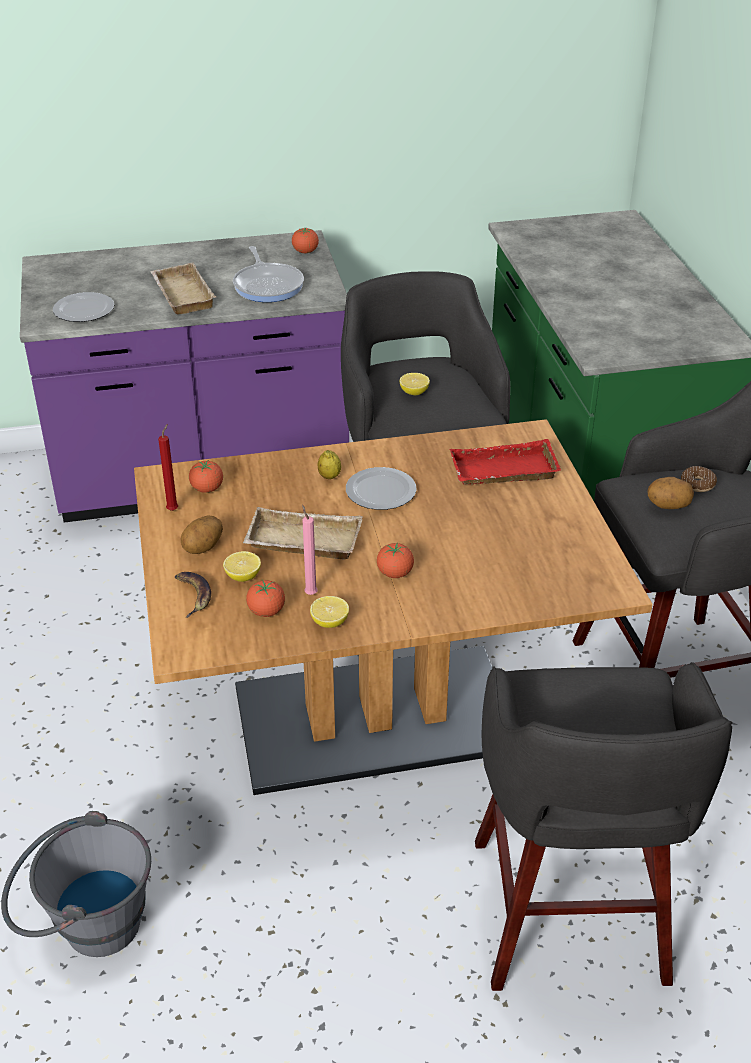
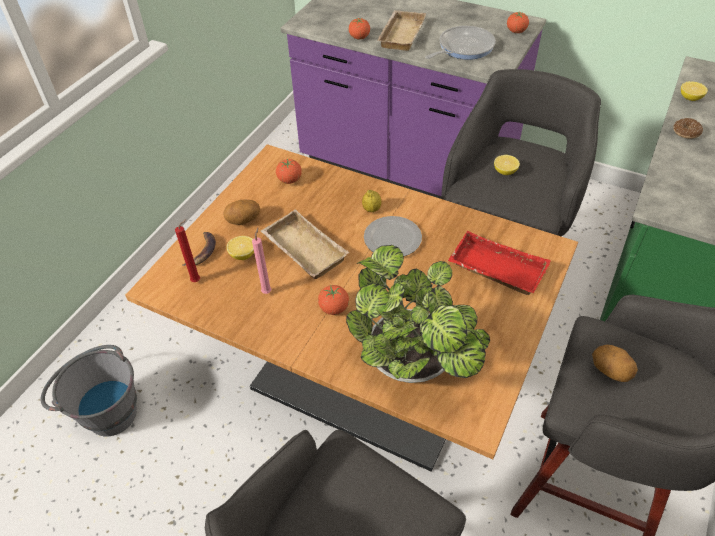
camera: 40 degrees right, 10 degrees up
(85, 310) = (333, 24): plate -> none
(173, 509) = (256, 184): red candle -> red candle (197, 280)
(266, 611) = (228, 289): tomato -> tomato (359, 38)
(268, 285) = (463, 48): frying pan -> frying pan turned 150 degrees counterclockwise
(329, 622) = (255, 321): lemon -> lemon (690, 98)
(521, 579) = (414, 367): none -> potted plant
(697, 484) = (659, 366): donut -> donut (686, 132)

